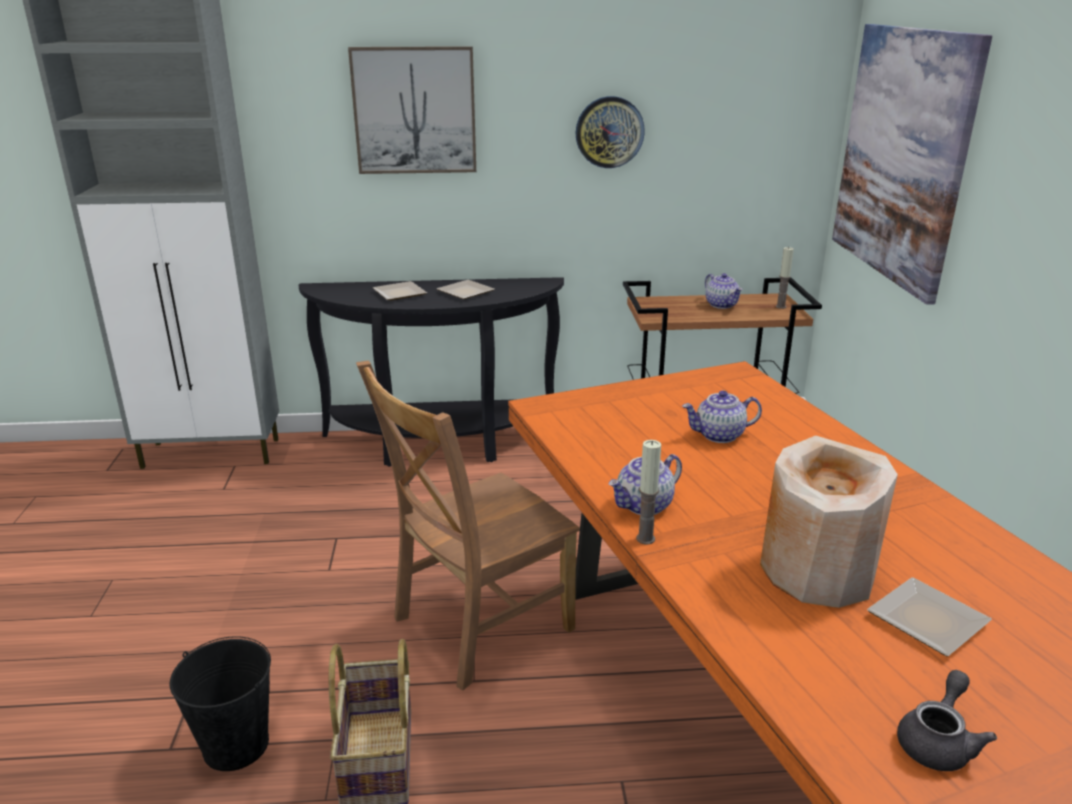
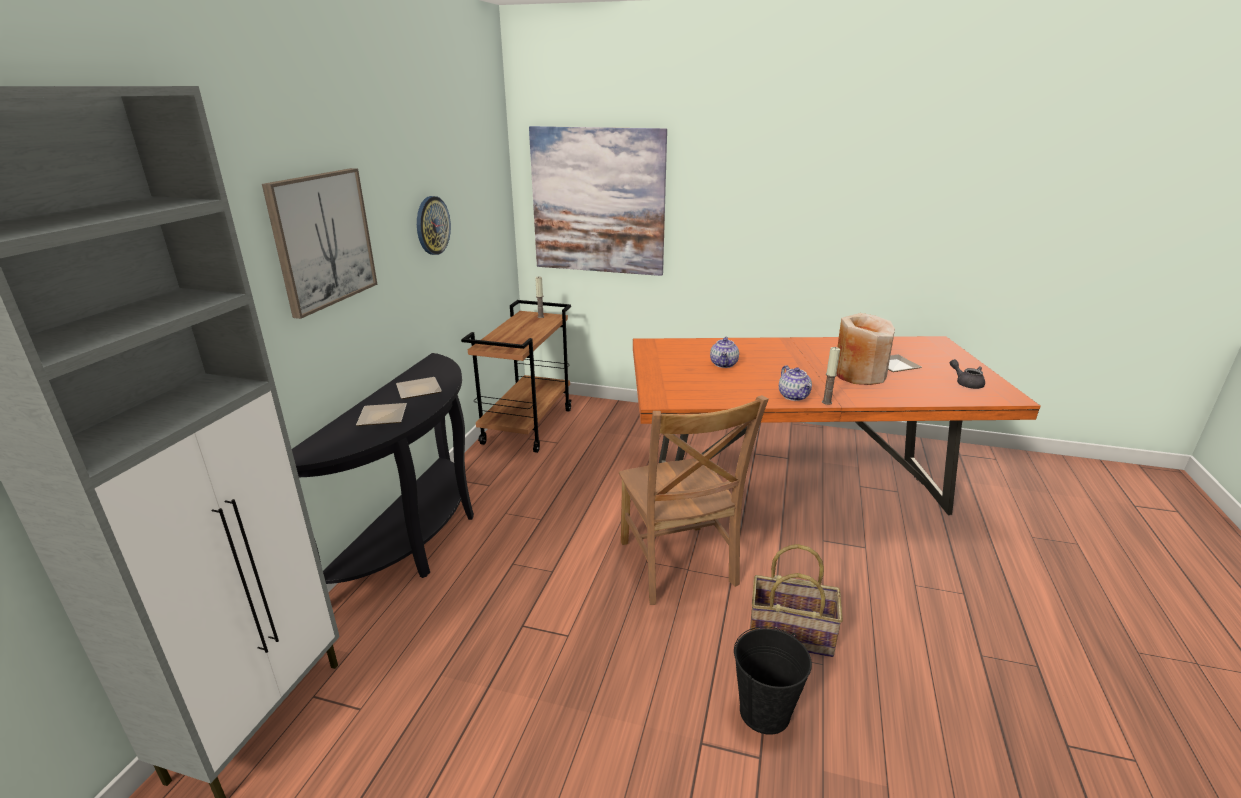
camera: 70 degrees left, 0 degrees up
(722, 305) = (519, 328): teapot -> none

